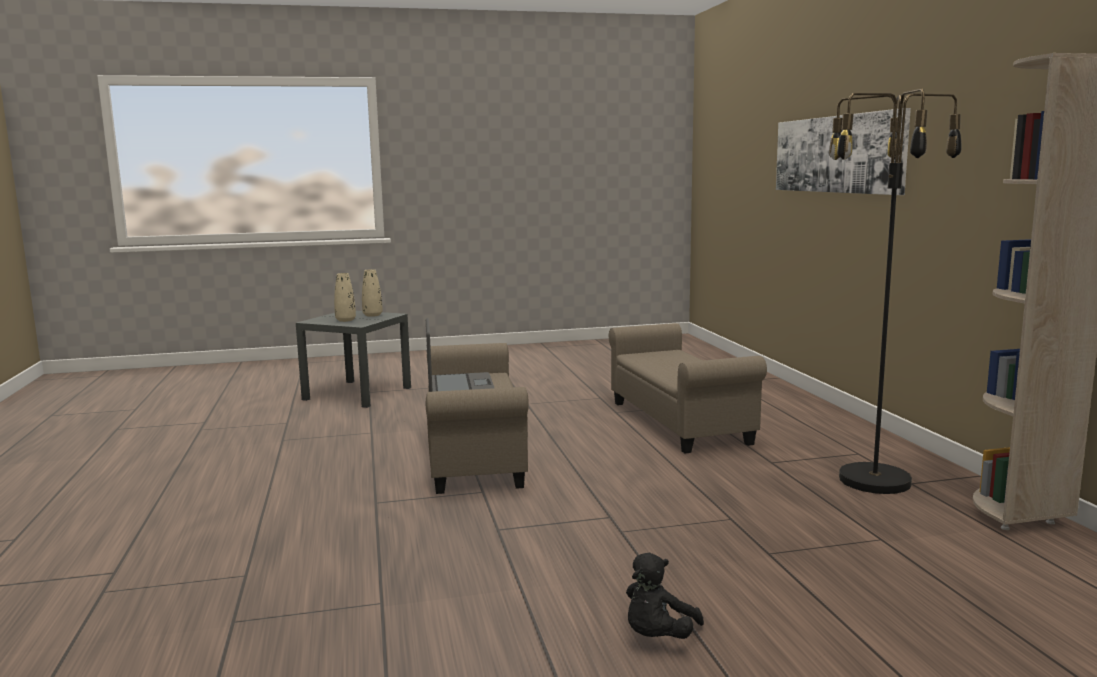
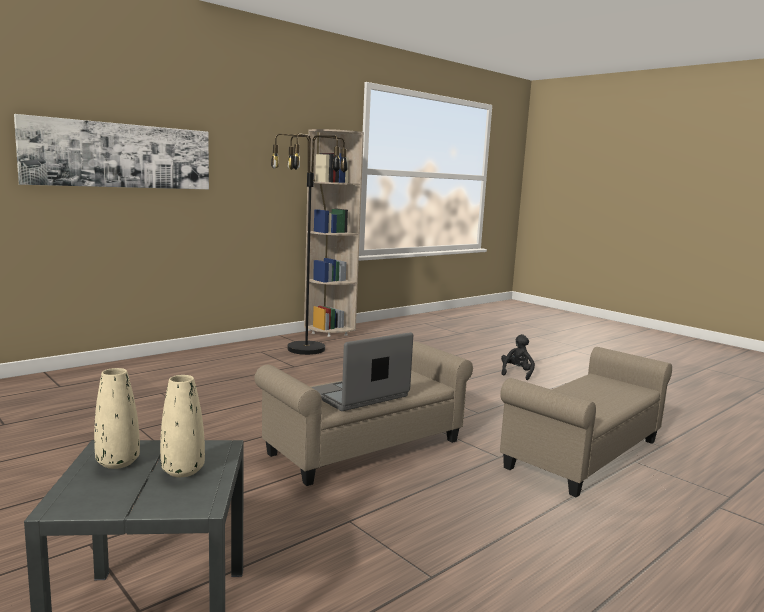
camera: 120 degrees left, 0 degrees up
(657, 637) = (516, 373): black plush toy -> black plush toy turned 75 degrees counterclockwise
(678, 422) = (217, 392): beige ottoman -> beige ottoman (583, 454)

